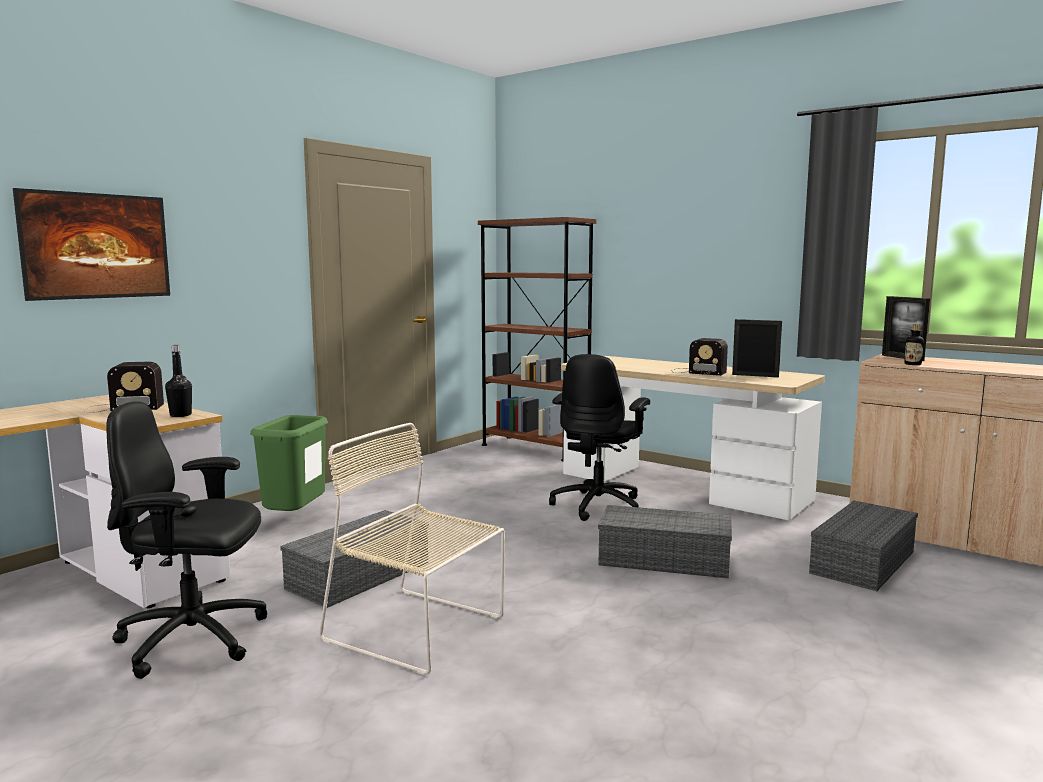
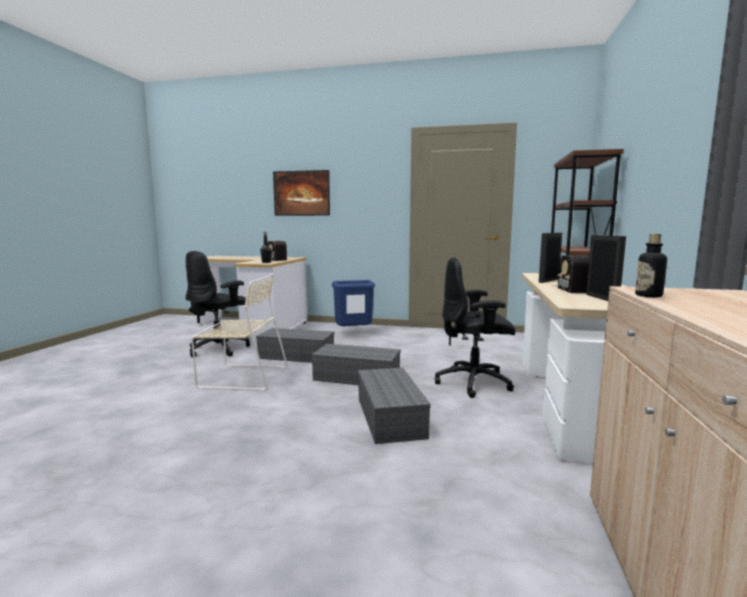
camera: 65 degrees right, 0 degrees up
(194, 640) = (219, 349): black office chair -> black office chair turned 120 degrees counterclockwise
(296, 520) = (353, 333): green trash can -> blue trash can
(419, 630) = (241, 377): beige chair -> beige chair turned 90 degrees clockwise
(862, 561) = (492, 512): grey storage box -> grey storage box (358, 377)
(902, 358) = (717, 294): picture frame -> picture frame (548, 281)

